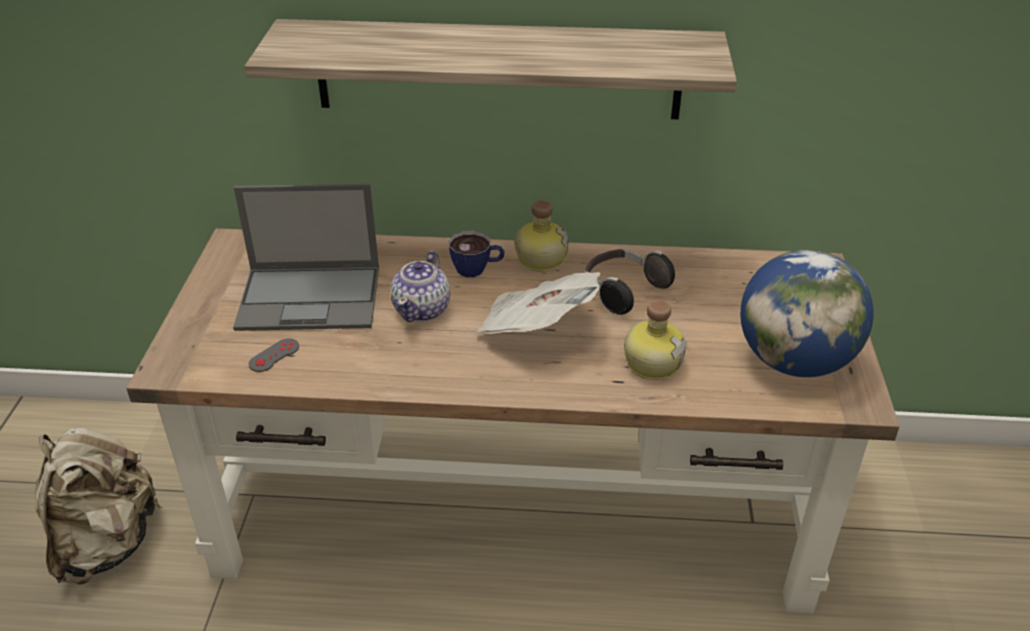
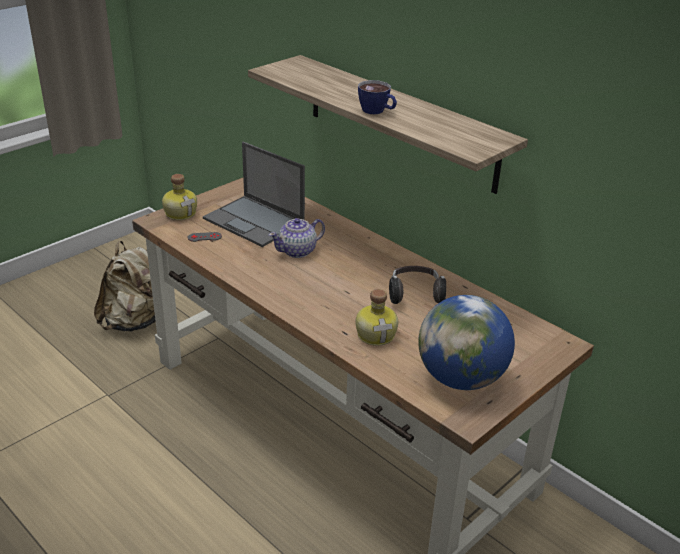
camera: 40 degrees right, 5 degrees down
(477, 269) = (353, 246): cup -> cup (377, 111)
(536, 328) = (340, 287): newspaper -> none
(540, 258) = (394, 257): bottle -> bottle (181, 213)

